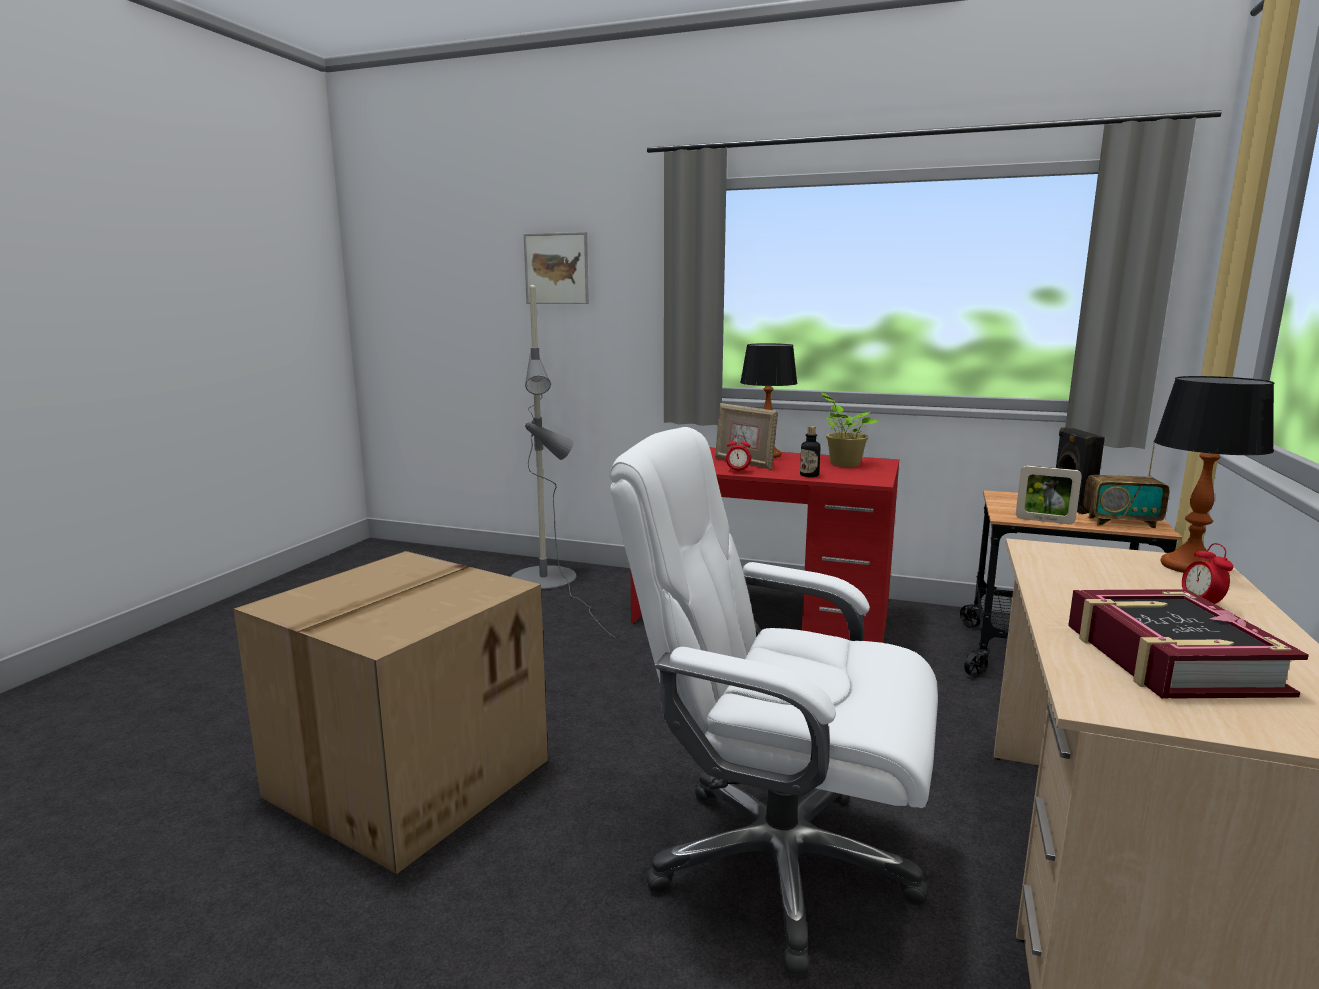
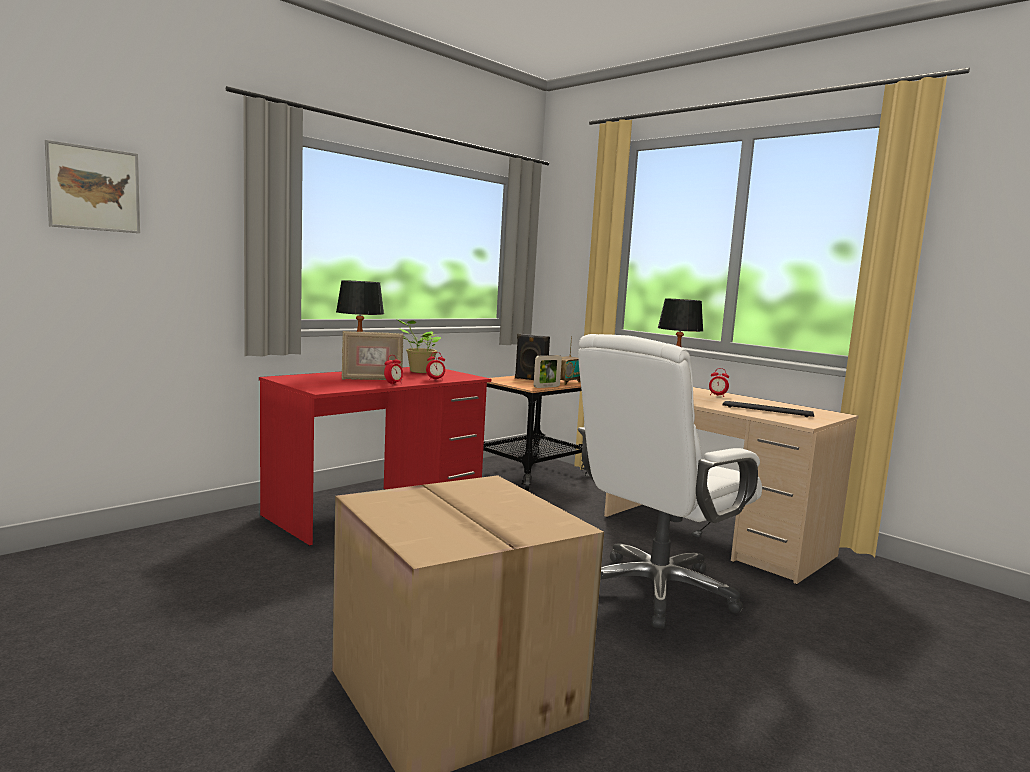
camera: 65 degrees left, 5 degrees down
(550, 582) = (150, 553): grey floor lamp -> none
(809, 475) = (435, 380): bottle -> alarm clock
(1169, 659) = (768, 410): book -> keyboard

